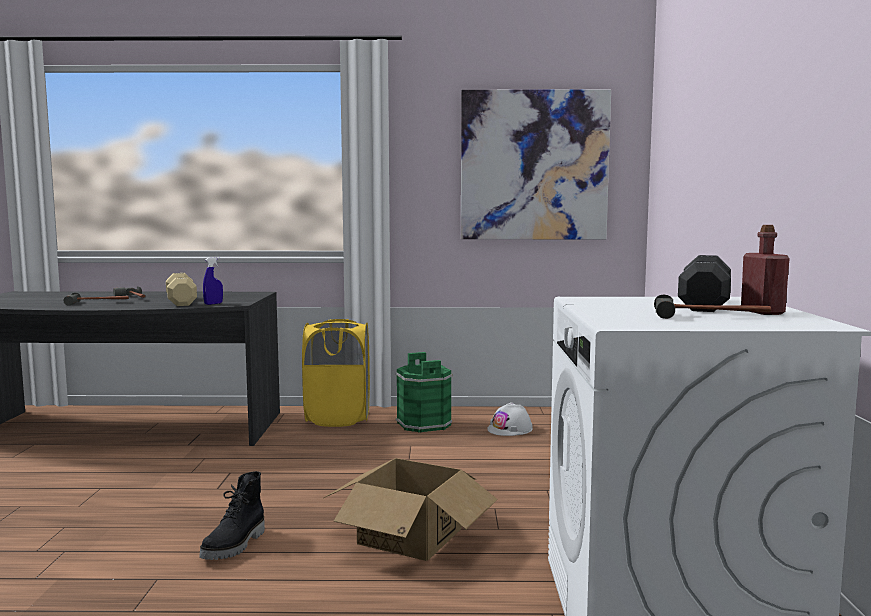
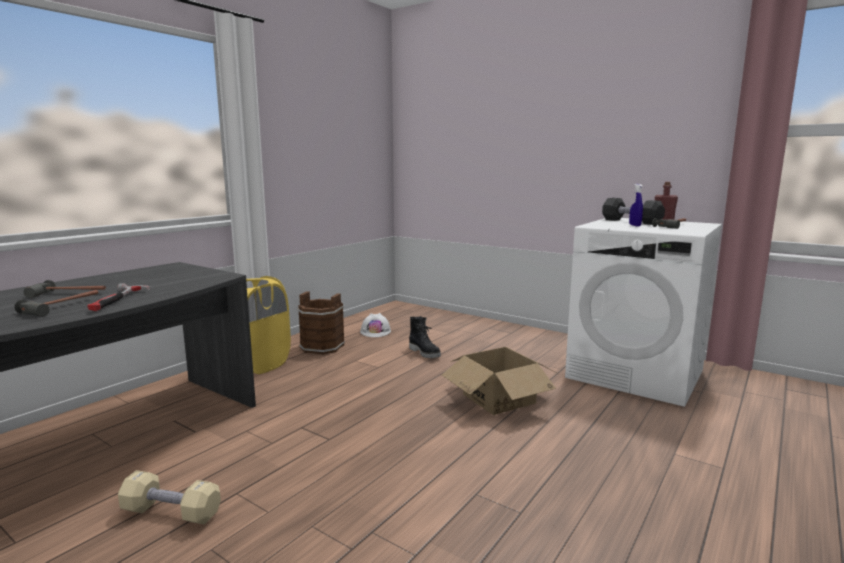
camera: 55 degrees left, 5 degrees up
(122, 305) = (118, 301): none -> hammer
(181, 301) = (157, 285): beige dumbbell -> beige dumbbell (171, 512)
(213, 304) = (205, 280): blue spray bottle -> blue spray bottle (634, 225)
(235, 546) = (451, 453): black boot -> black boot (425, 353)
(423, 424) = (322, 347): green bucket -> brown bucket
(534, 165) = (340, 140): picture -> none

